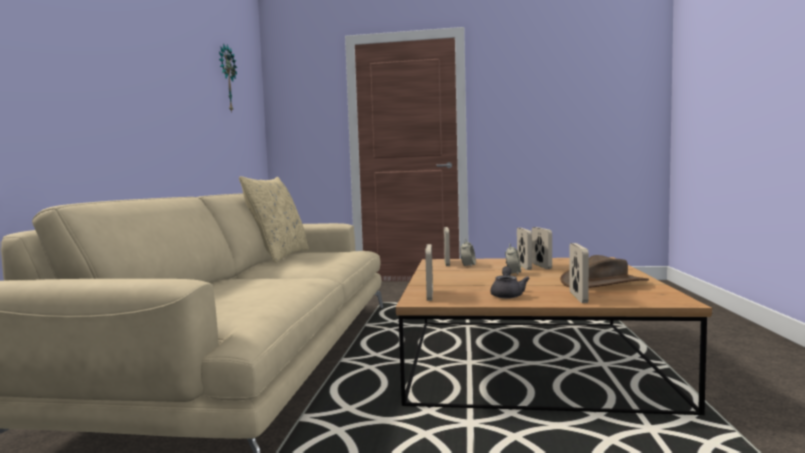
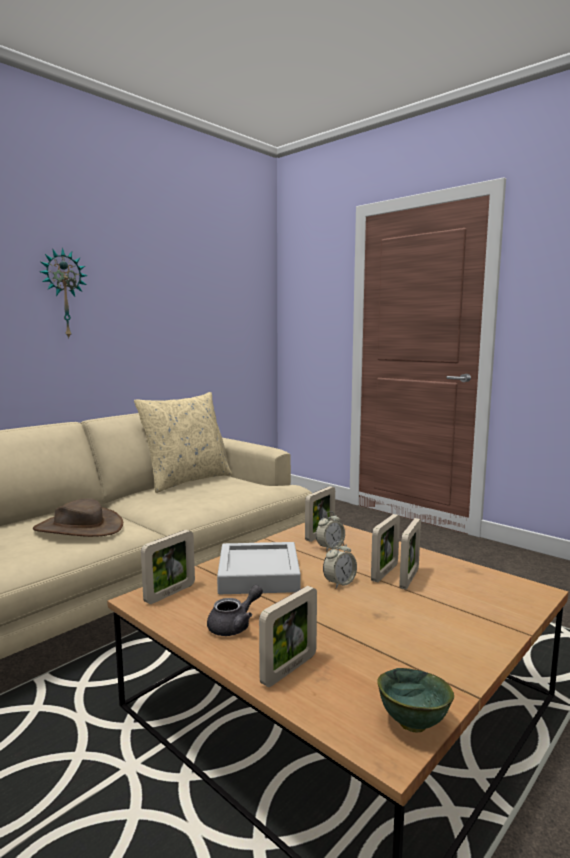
camera: 35 degrees right, 5 degrees up
(226, 78) = (211, 274): wall clock -> wall clock (63, 294)
(461, 280) = (258, 575): none -> grey tray
(603, 282) = (398, 650): brown hat -> brown hat (79, 528)
(666, 294) = (411, 723): none -> green bowl

